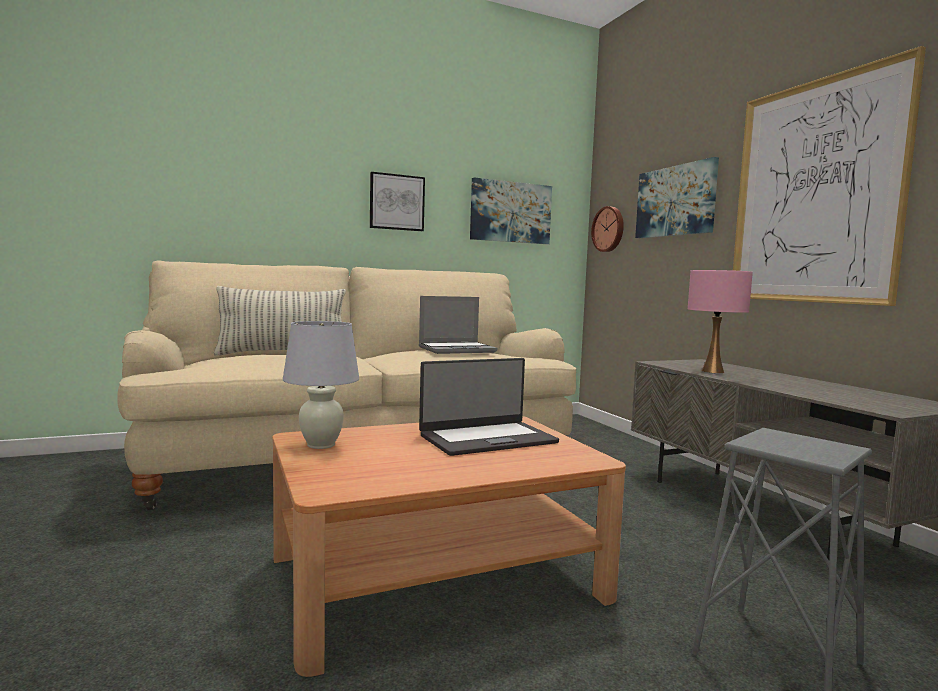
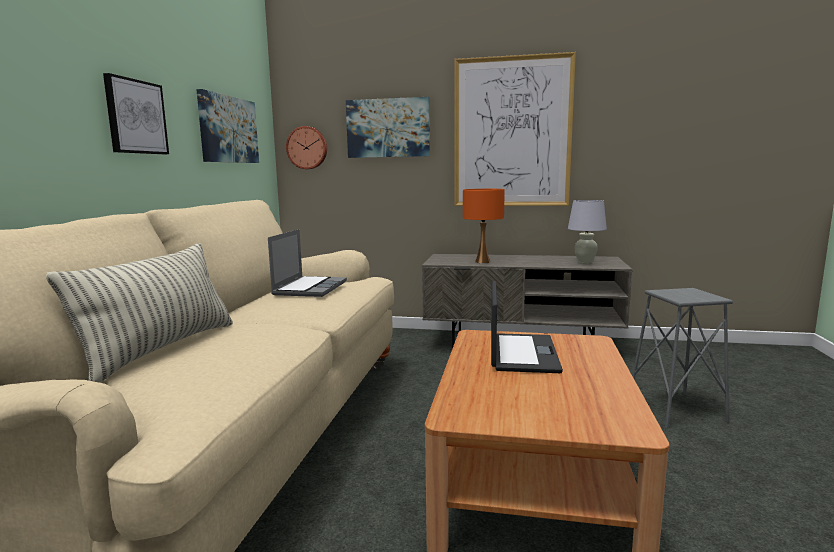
camera: 55 degrees left, 5 degrees up
(321, 445) = (492, 412): white table lamp -> white table lamp (585, 262)
(712, 371) = (482, 262): pink table lamp -> orange table lamp

